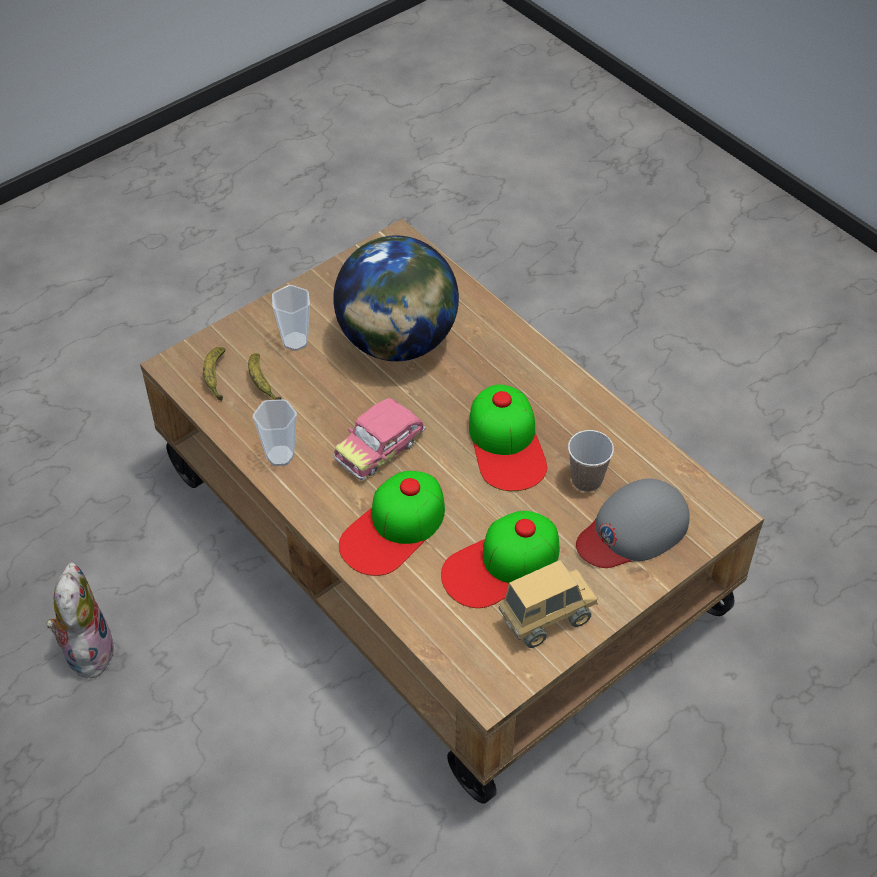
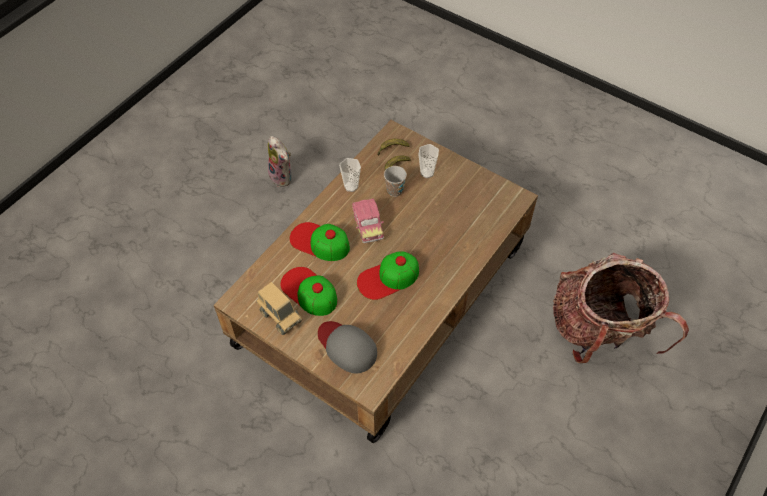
camera: 75 degrees right, 5 degrees up
(86, 649) = (283, 177): plush toy -> plush toy turned 75 degrees clockwise
(380, 449) = (367, 225): toy car -> toy car turned 135 degrees counterclockwise
(397, 342) = (443, 215): globe -> none
(586, 480) = (375, 319): cup -> cup (394, 191)
(589, 285) = (599, 331): none -> backpack

